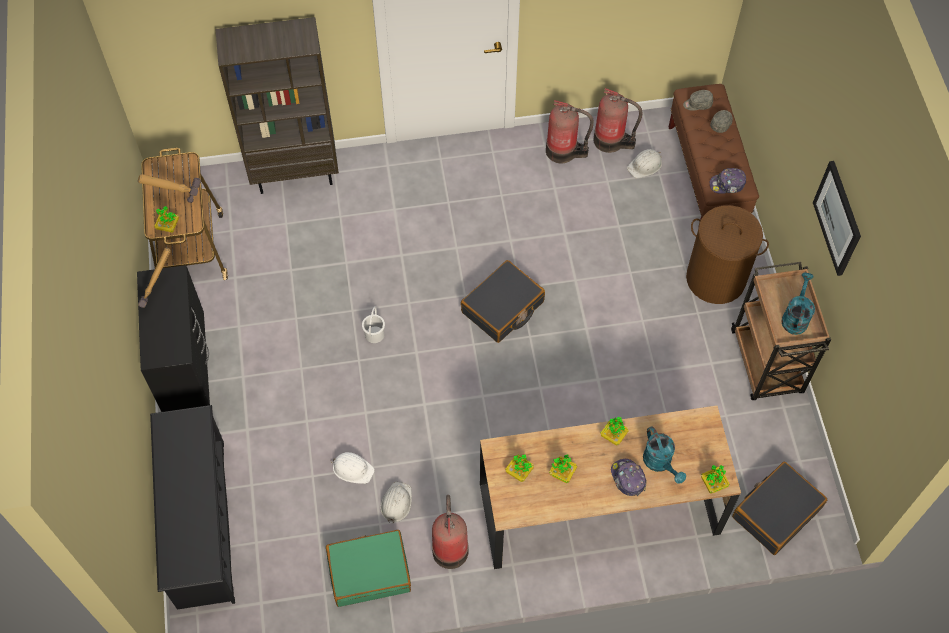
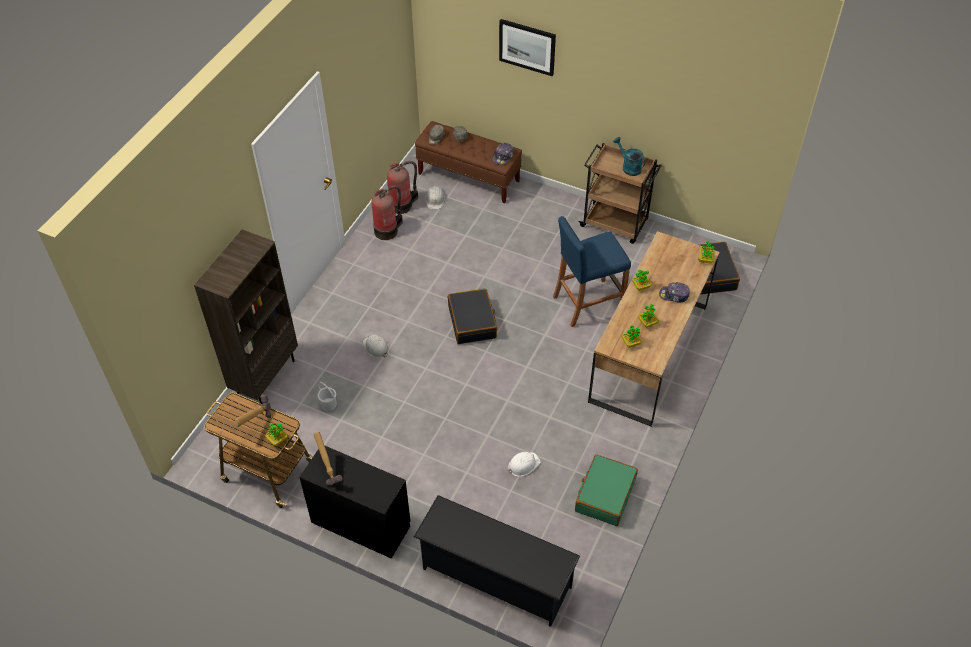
camera: 55 degrees left, 10 degrees down
(374, 334) = (433, 399): white bucket -> white bucket (328, 404)
(396, 503) = (566, 454): white hard hat -> white hard hat (376, 347)
(450, 548) = (620, 442): fire extinguisher -> none
(621, 404) = (588, 303): none -> blue stool
(660, 463) = (675, 275): turquoise watering can -> none
(715, 279) = (541, 213): brown laundry basket -> none
(838, 218) = (615, 89): picture -> picture (527, 46)

